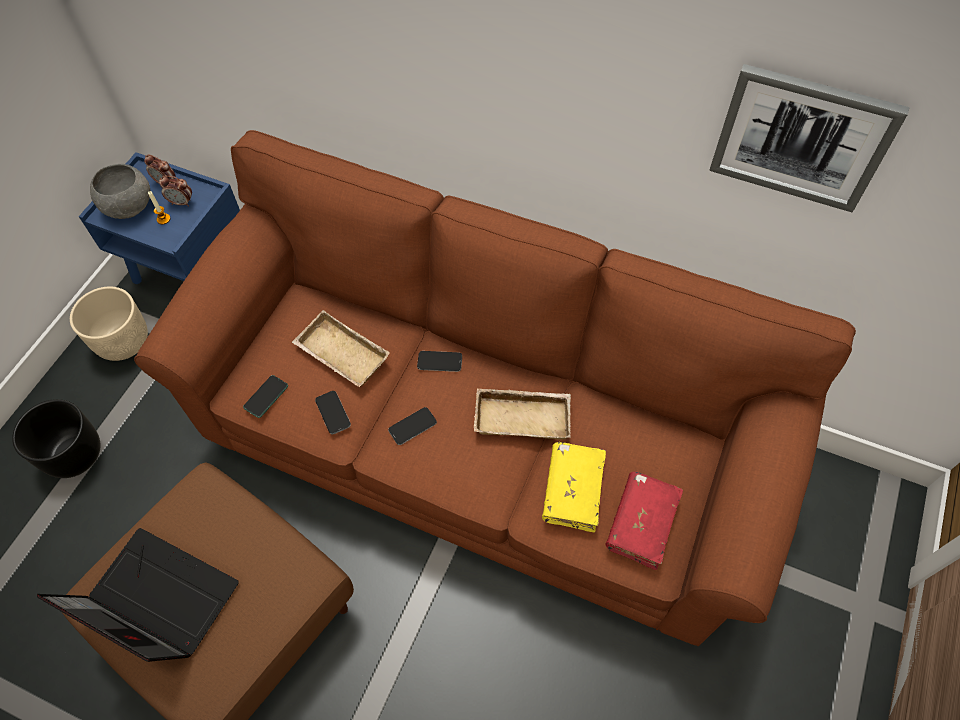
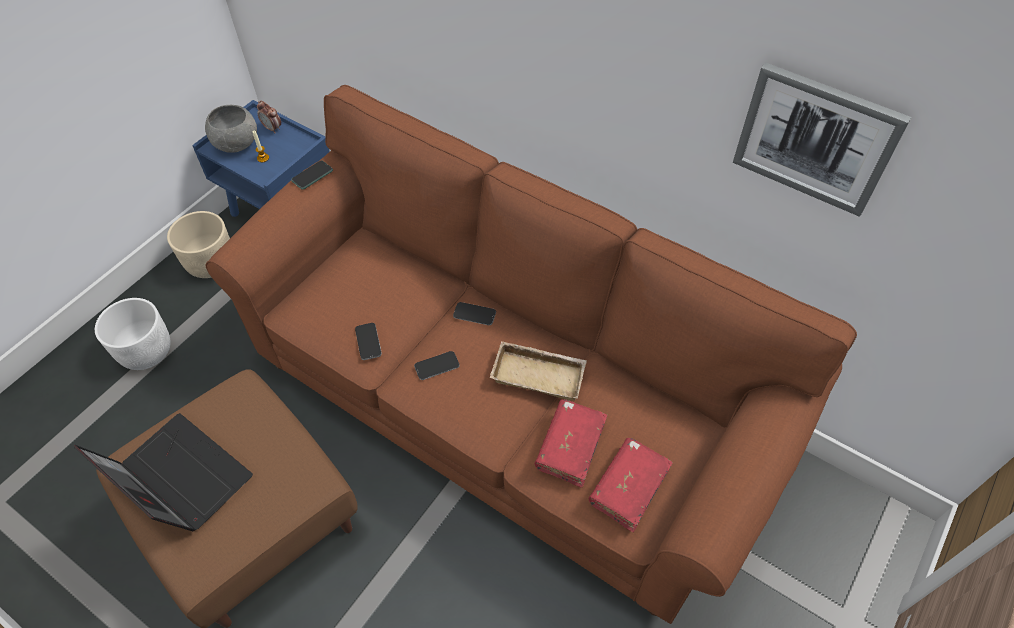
camera: 10 degrees right, 5 degrees down
(73, 454) = (145, 351): black planter -> white planter
(182, 202) = (282, 146): alarm clock -> none
(266, 397) = (313, 318): phone -> phone (312, 175)
(339, 355) = (386, 293): beige tray -> none
(573, 490) = (570, 446): yellow book -> red book

